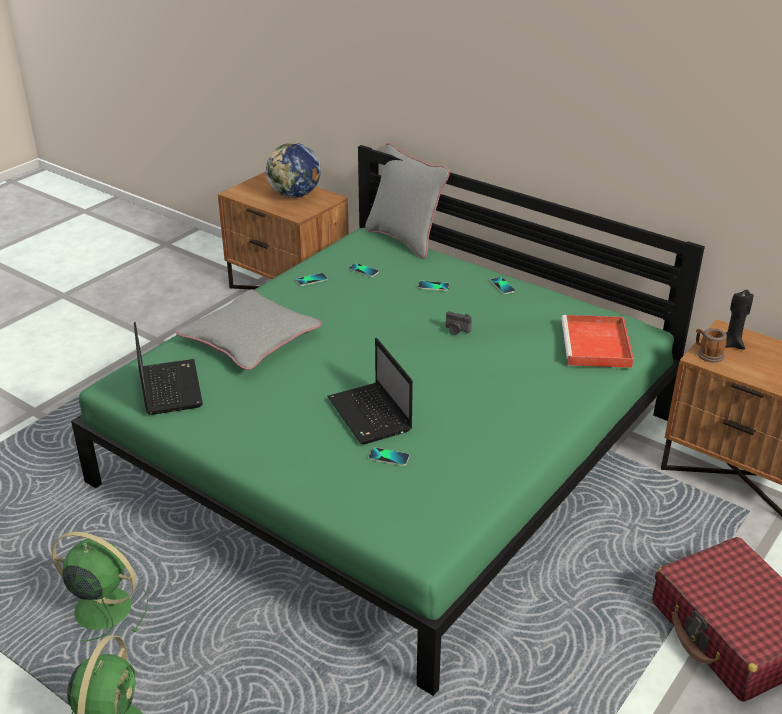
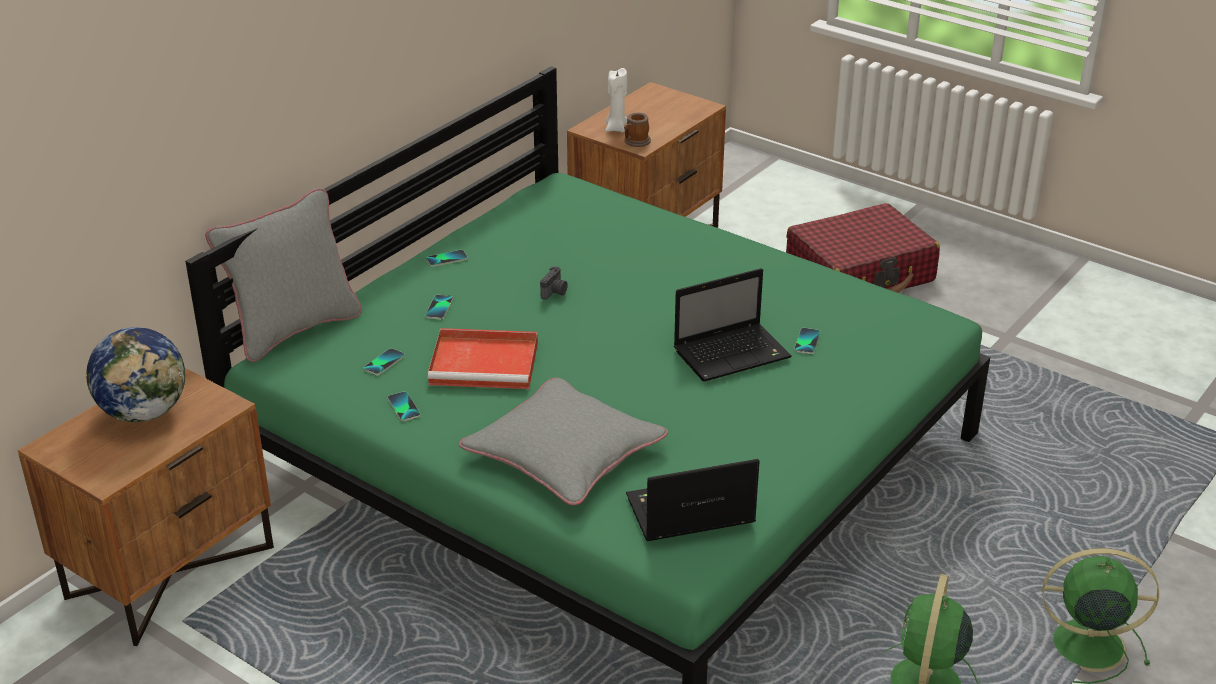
camera: 90 degrees left, 0 degrees up
(597, 346) = (593, 208): red tray -> red tray (486, 363)
(732, 344) = (616, 128): black candle -> white candle

